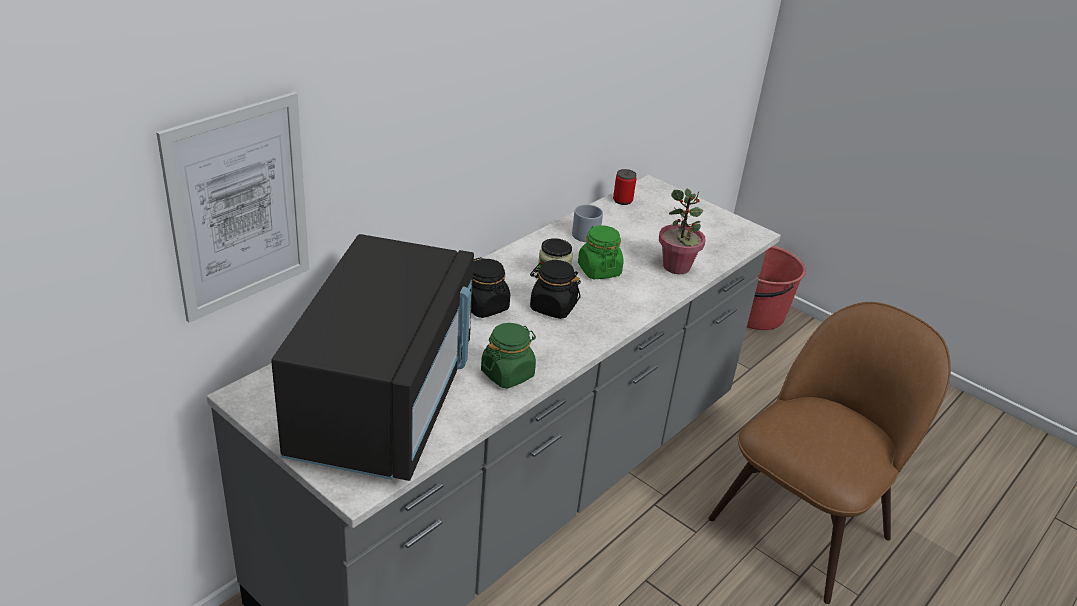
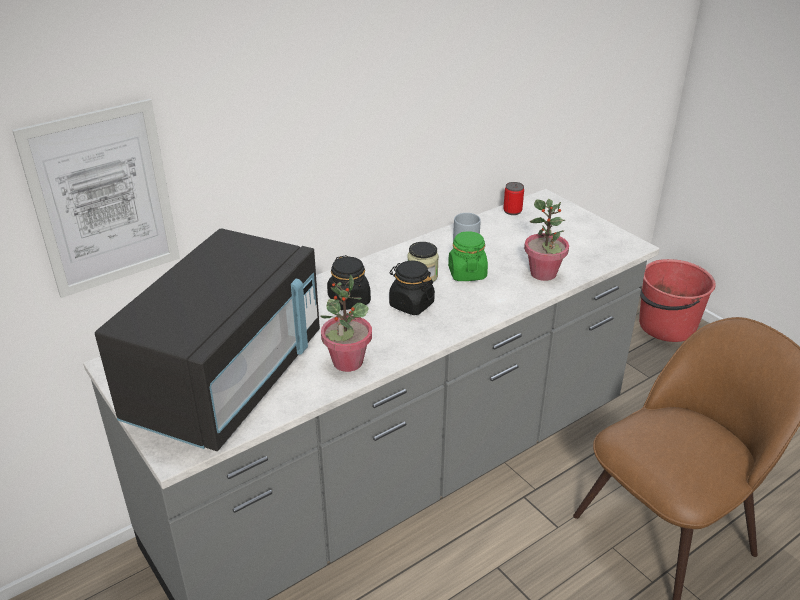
camera: 15 degrees right, 0 degrees up
(507, 374) = (347, 362): green jar -> potted plant

